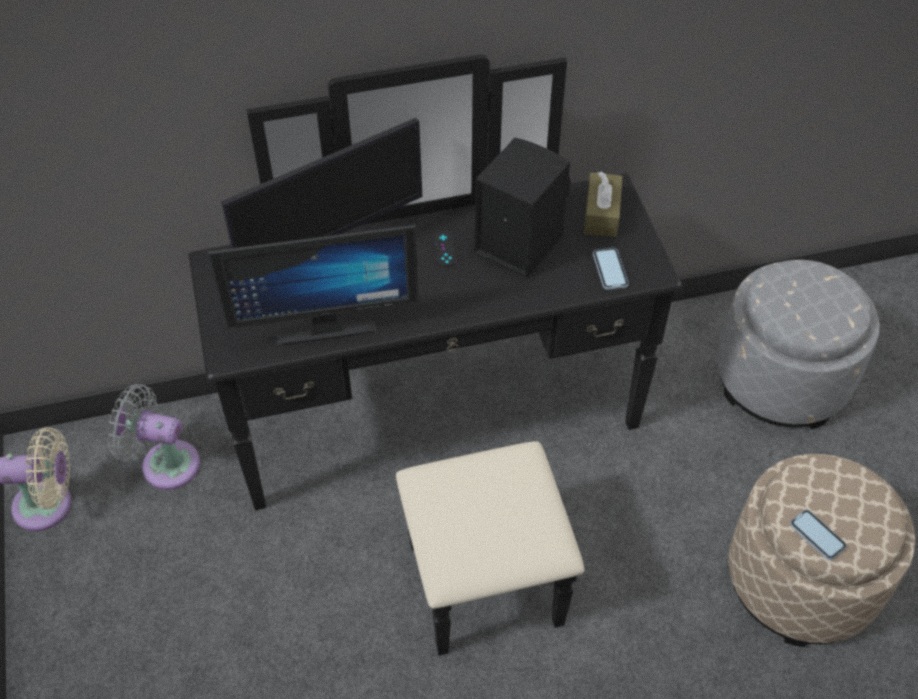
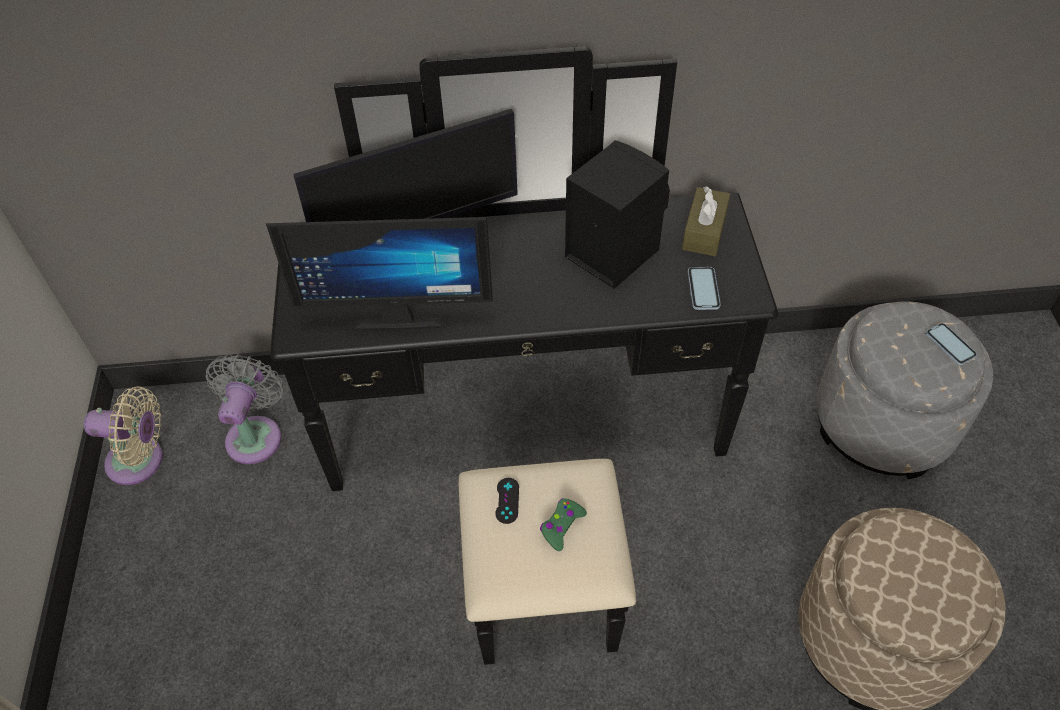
camera: 10 degrees right, 0 degrees up
(164, 463) = (255, 434): grey fan -> grey fan turned 75 degrees clockwise
(444, 249) = (535, 251): black game controller -> black game controller (507, 500)
(505, 508) = (561, 526): none -> green game controller
(817, 535) = (894, 600): phone -> phone (950, 345)

